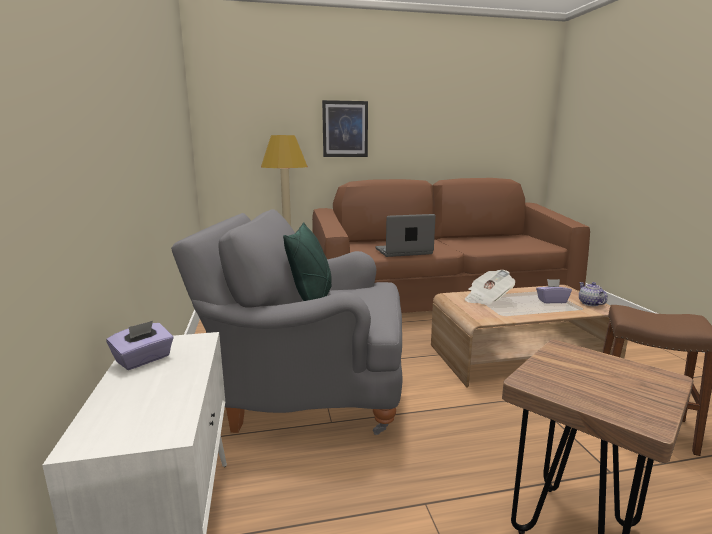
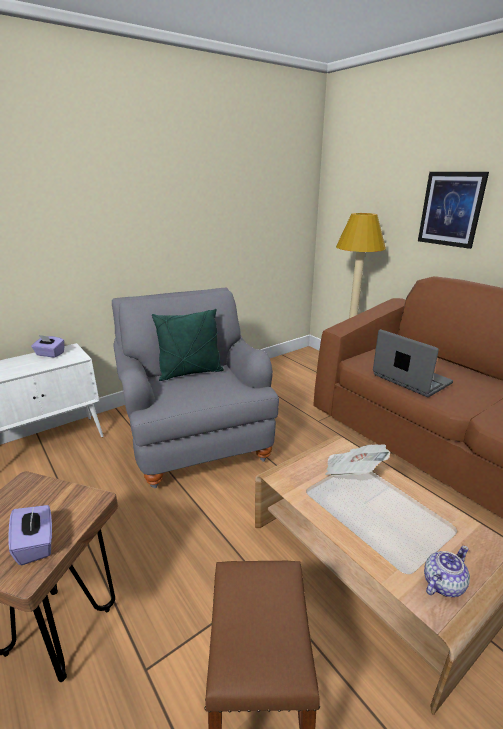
camera: 65 degrees right, 10 degrees up
(552, 301) = (408, 534): purple tissue box -> purple tissue box (36, 544)

